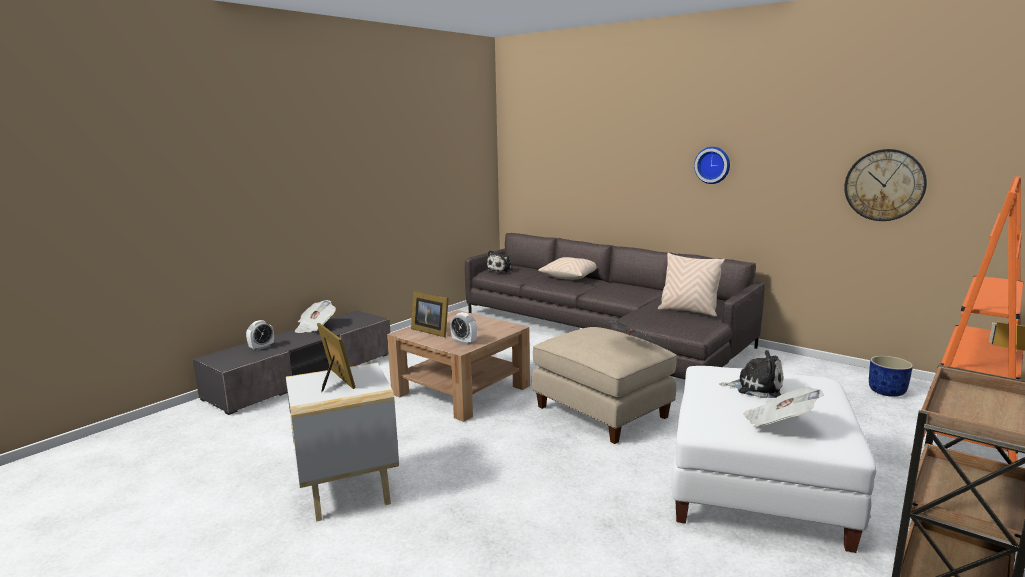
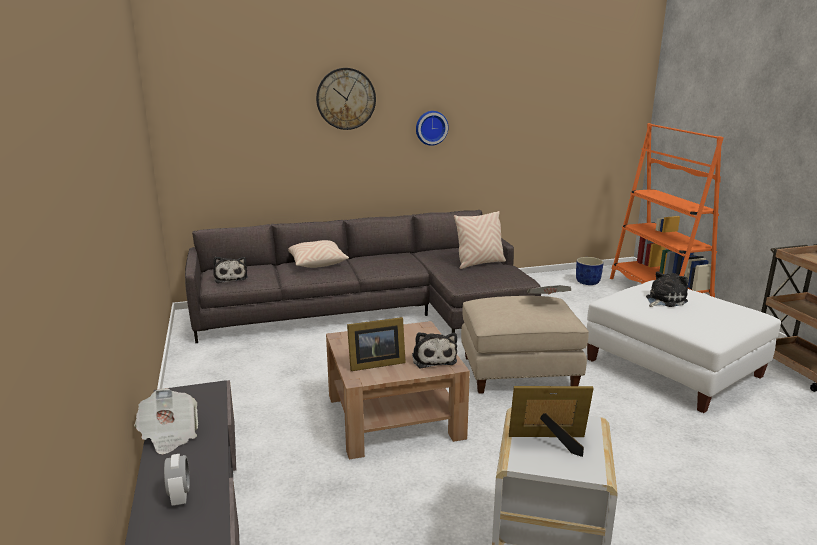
camera: 55 degrees left, 5 degrees up
(464, 342) = (433, 358): alarm clock -> plush toy
(779, 423) = (724, 316): newspaper -> none
(884, 185) = (557, 134): wall clock -> wall clock (346, 99)

